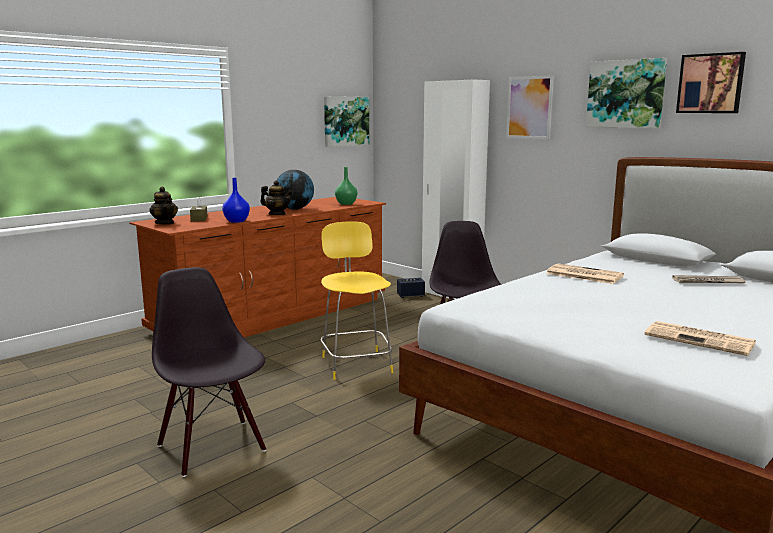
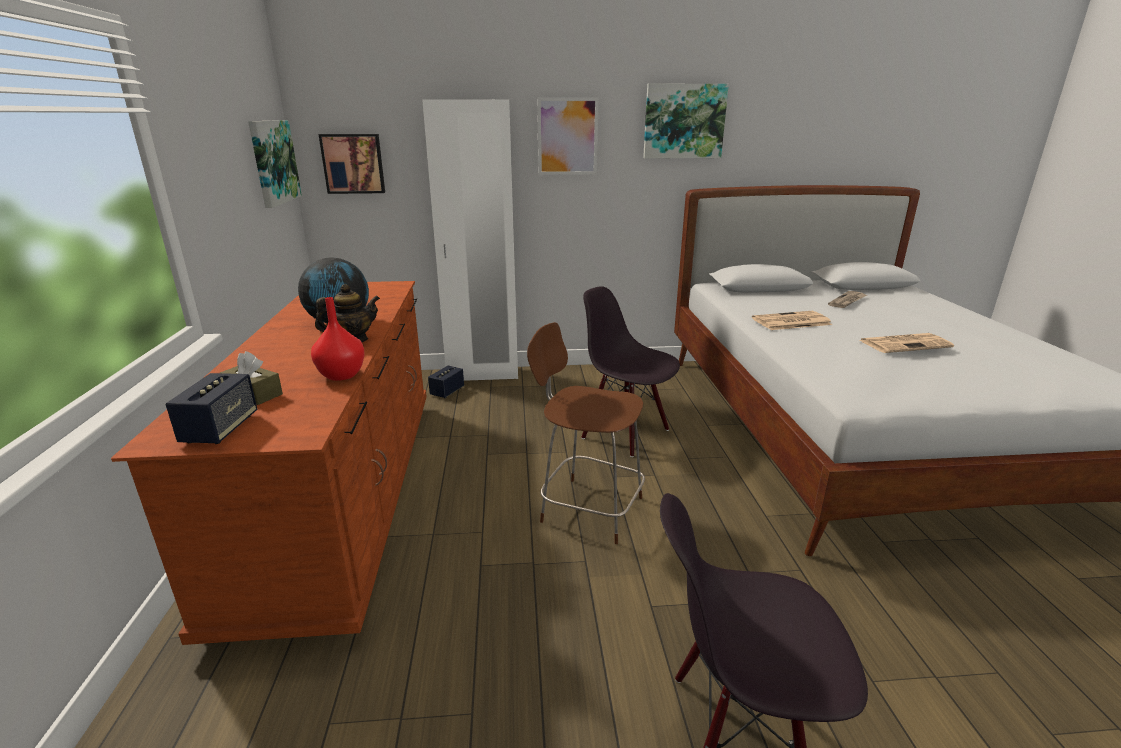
camera: 50 degrees left, 10 degrees up
(165, 223) = (220, 429): teapot -> speaker
(237, 221) = (341, 375): blue vase -> red vase
(346, 204) = (375, 294): green vase -> none
(356, 363) = (588, 508): yellow chair -> brown chair
(701, 339) = (1021, 359): newspaper -> newspaper (905, 344)
(710, 83) = (766, 112): picture -> picture (353, 163)

